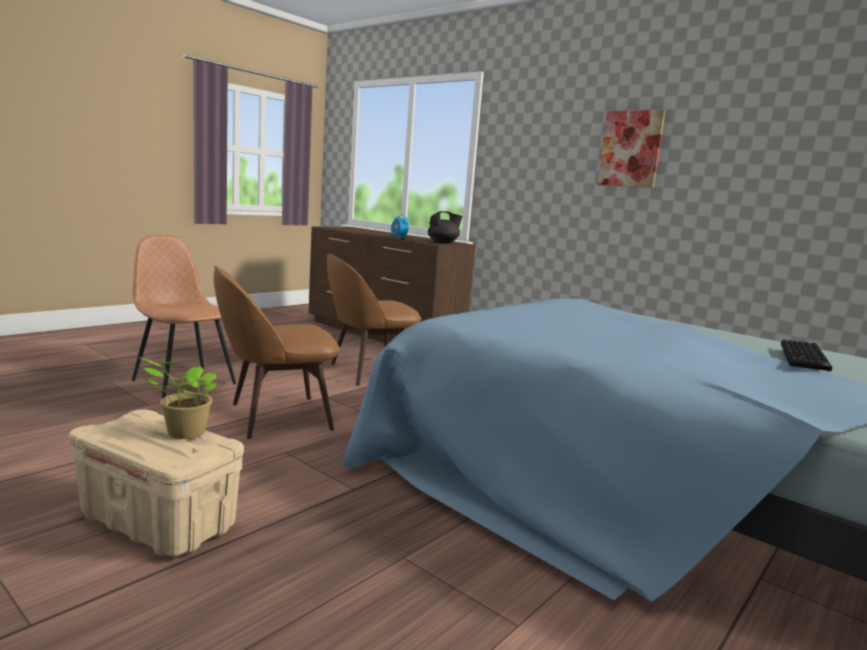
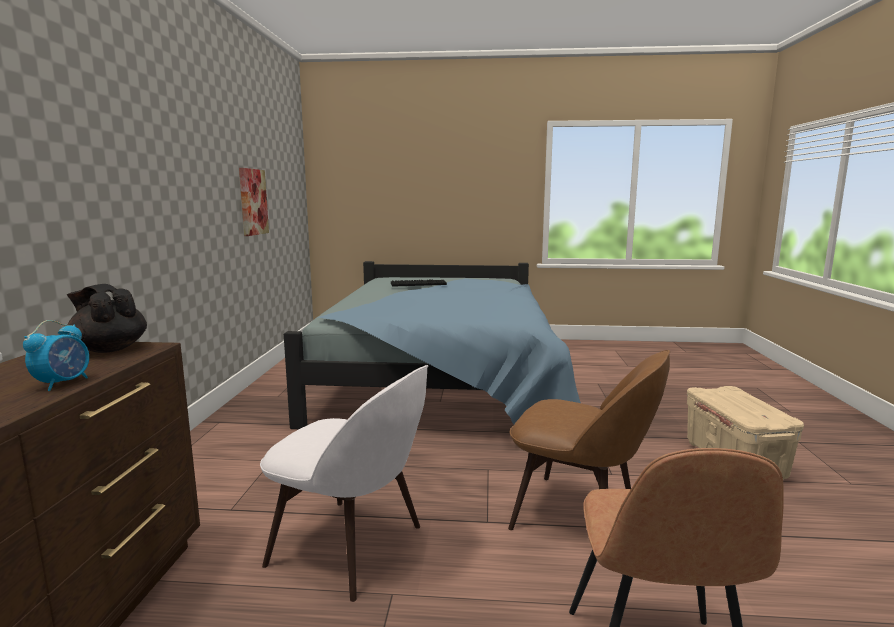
camera: 125 degrees left, 0 degrees up
(183, 433) = (723, 399): potted plant -> none
(369, 372) = (351, 547): brown chair -> white chair
(630, 149) = (167, 157): picture -> picture (253, 202)

